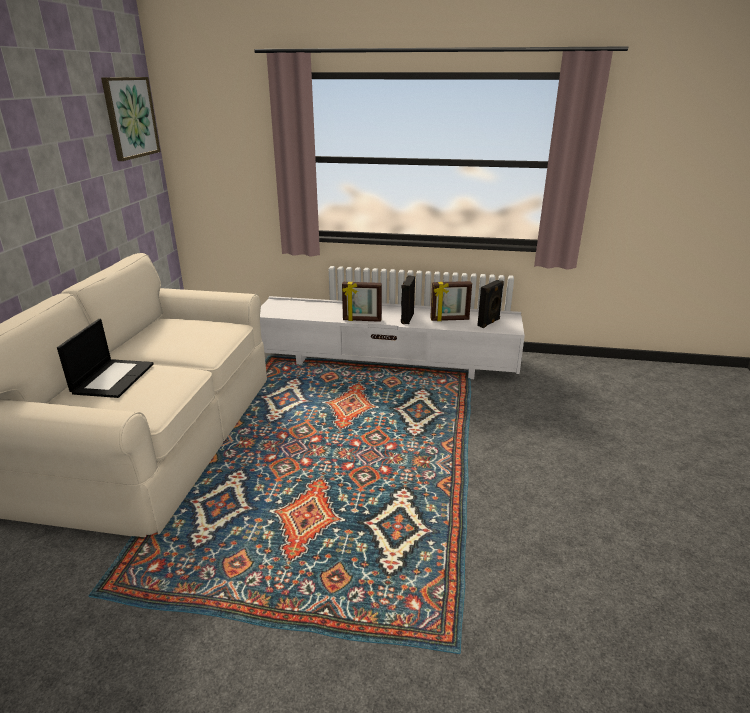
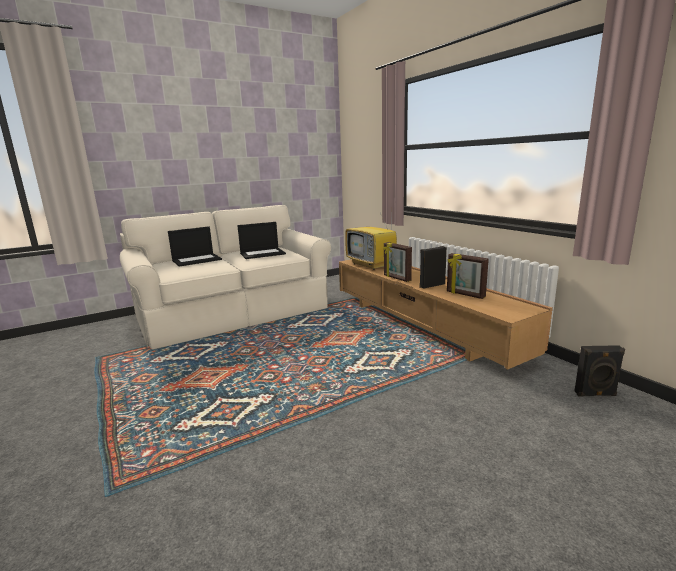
camera: 50 degrees right, 10 degrees down
(130, 117) = (312, 124): picture -> none
(186, 336) = (263, 253): none -> laptop
(301, 311) = (372, 265): none -> television
(386, 361) = (422, 324): white tv stand -> brown tv stand
(489, 323) = (497, 306): black speaker -> black speaker (595, 394)

